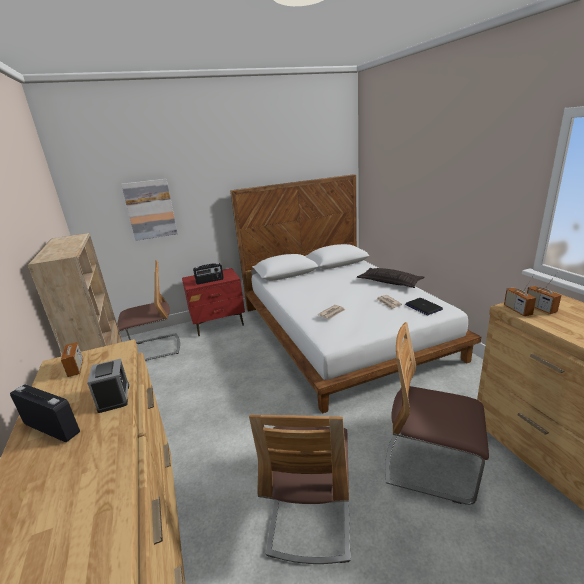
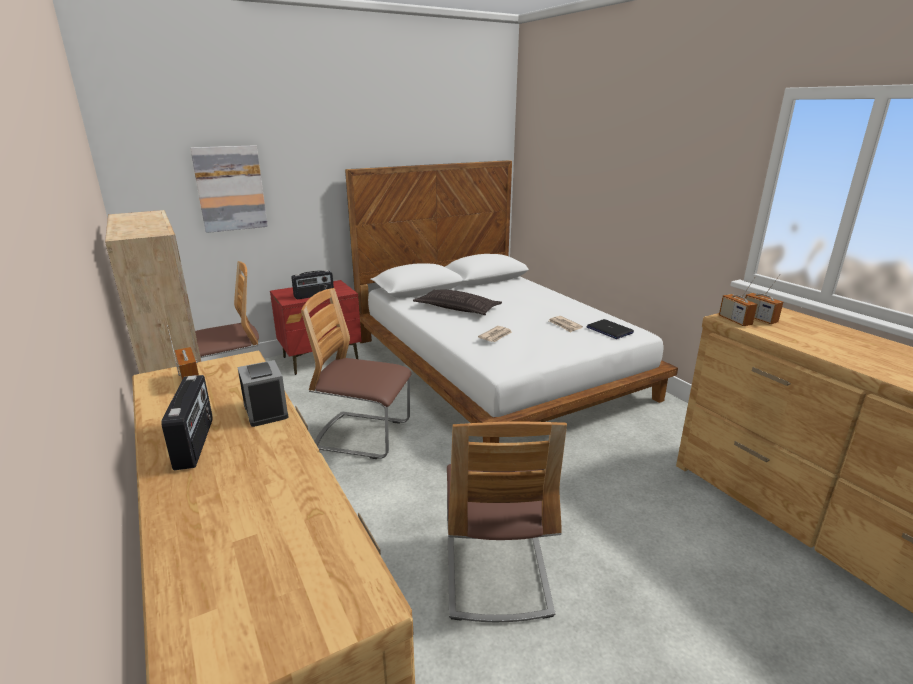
camera: 10 degrees left, 0 degrees up
(52, 428) = (196, 443): radio -> radio turned 60 degrees clockwise
(390, 282) = (561, 302): pillow -> pillow (457, 308)
(430, 466) = (632, 513): chair -> chair (363, 436)

